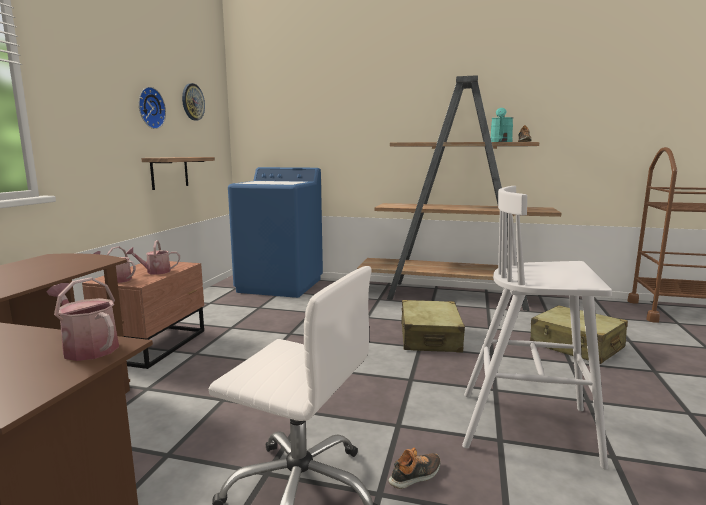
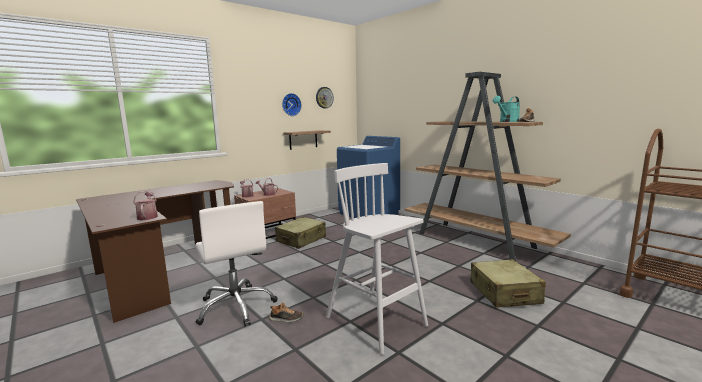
camera: 35 degrees right, 0 degrees up
(430, 338) = (406, 261): beige suitcase -> beige suitcase (301, 239)

